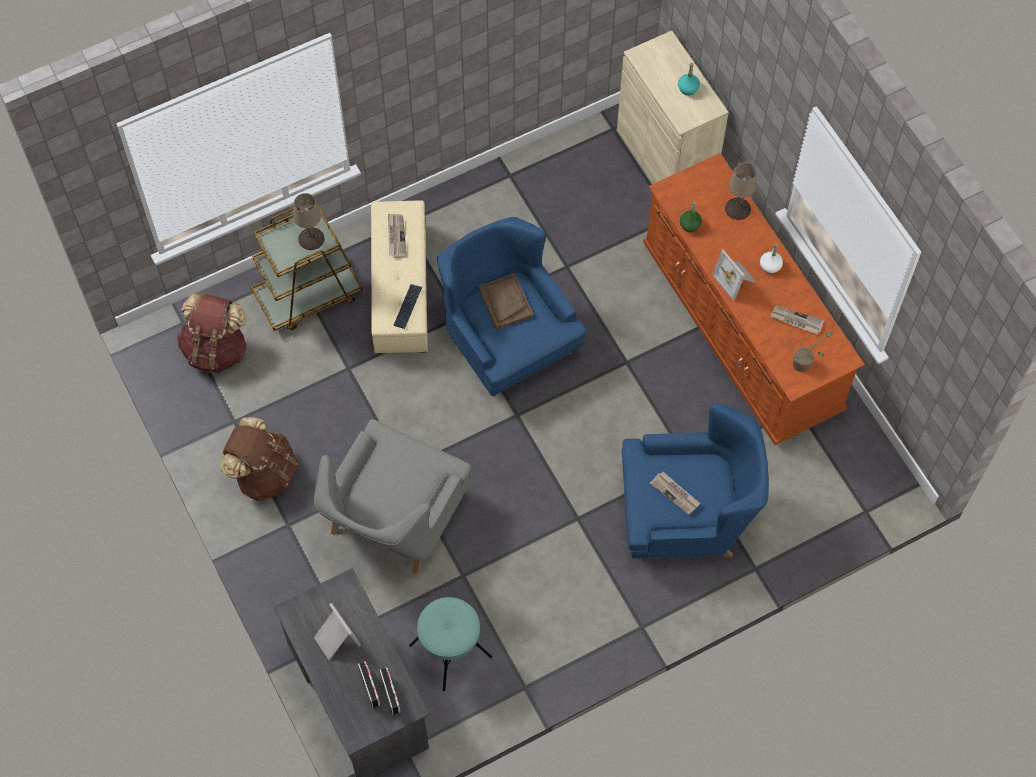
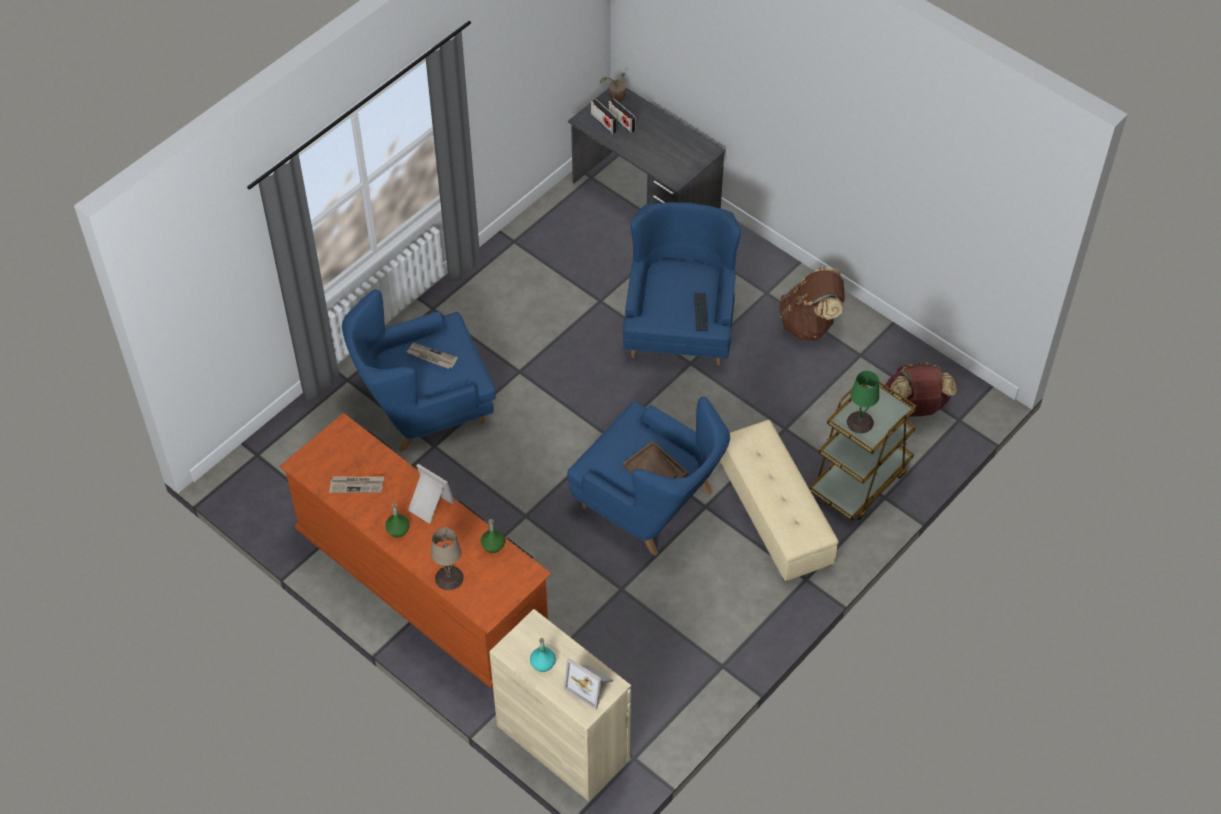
camera: 160 degrees right, 10 degrees down
(311, 238) = (860, 422): beige table lamp -> green table lamp
(335, 639) = (664, 143): picture frame -> picture frame (591, 685)
(393, 518) = (680, 324): grey armchair -> blue armchair
(396, 236) = (794, 510): newspaper -> none
(408, 306) = (748, 450): keyboard -> keyboard (700, 312)
(450, 651) = (585, 247): turquoise stool -> none
(770, 266) = (398, 529): white bottle -> green bottle
(804, 363) = (338, 448): potted plant -> potted plant (615, 97)

